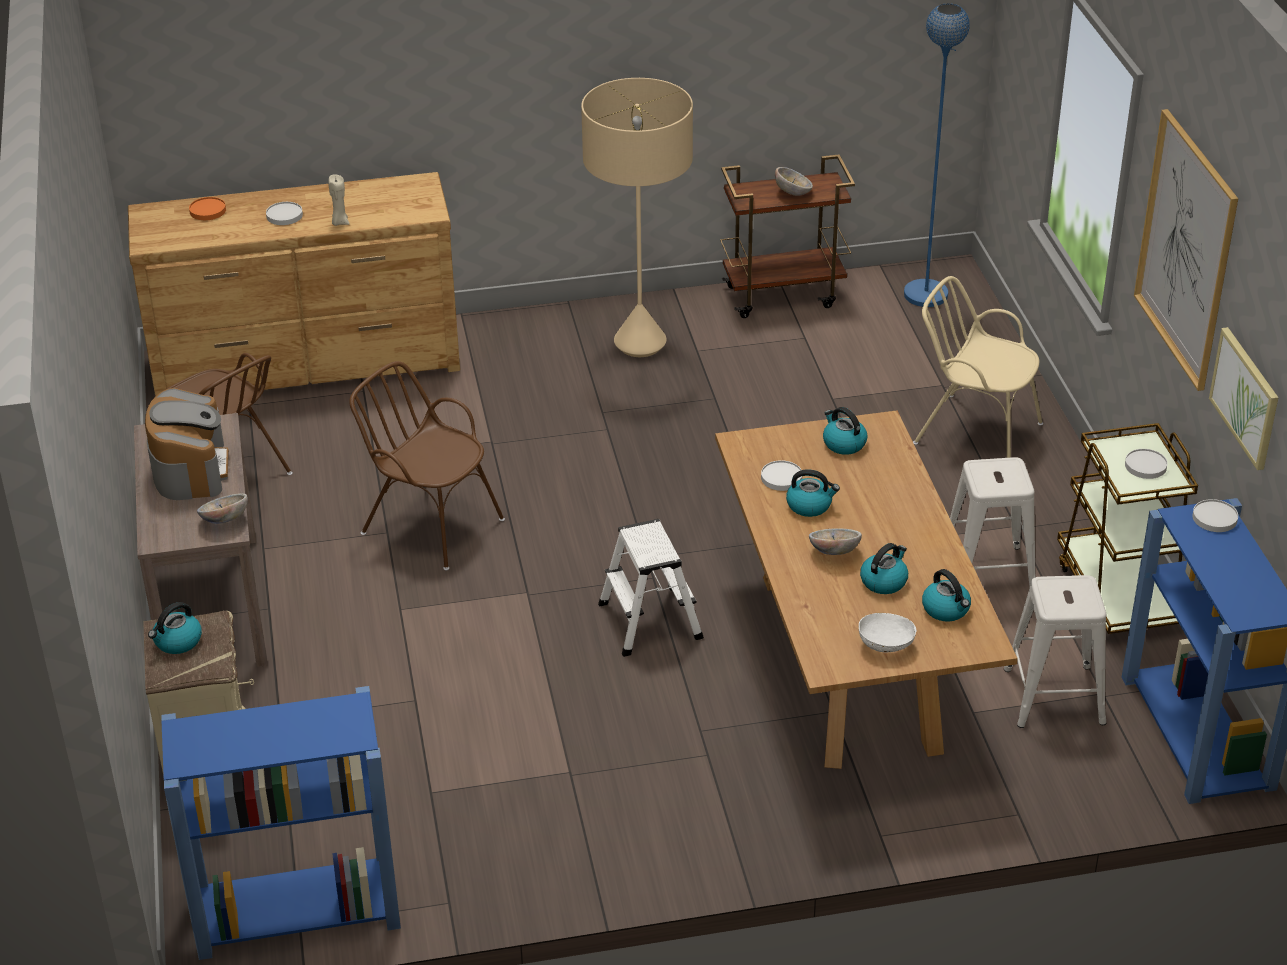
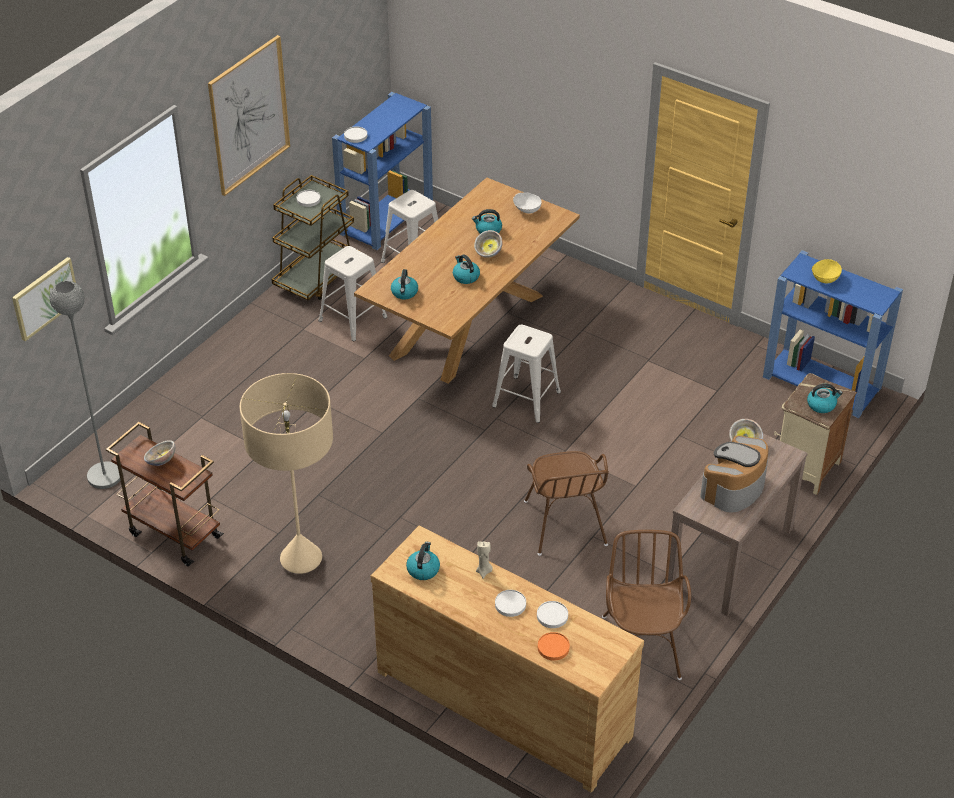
camera: 135 degrees left, 5 degrees up
(298, 728) = (825, 278): none -> yellow bowl
(650, 620) = (526, 399): white step ladder -> white stool
(781, 478) = (457, 296): white plate -> white plate (552, 616)
(926, 295) = (104, 476): blue floor lamp -> grey floor lamp
(946, 609) = (482, 206): kettle -> kettle (423, 569)
(973, 431) = (234, 383): beige chair -> none
(1245, 397) = (315, 98): picture -> picture (44, 298)

